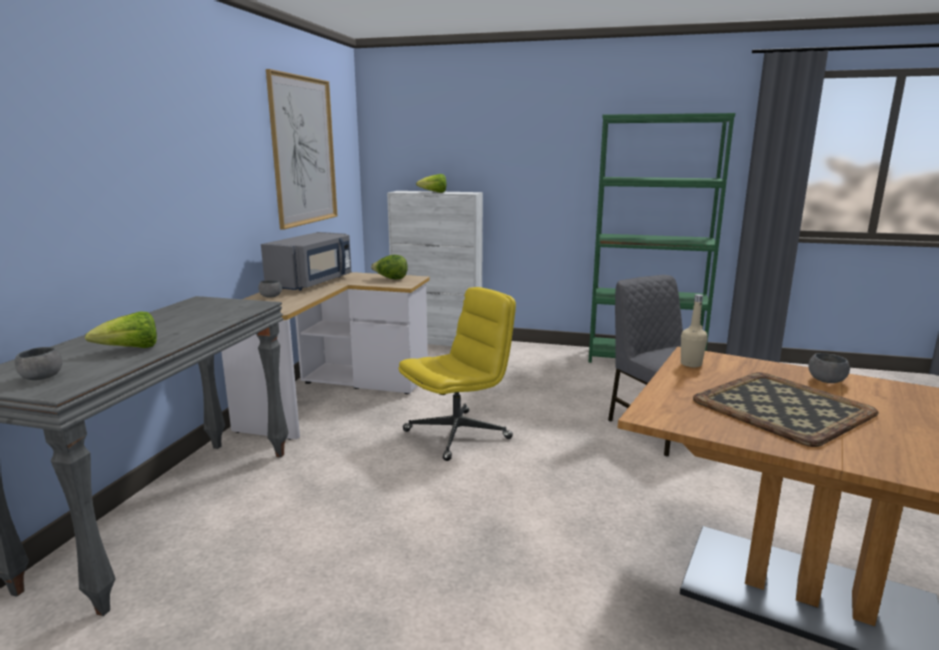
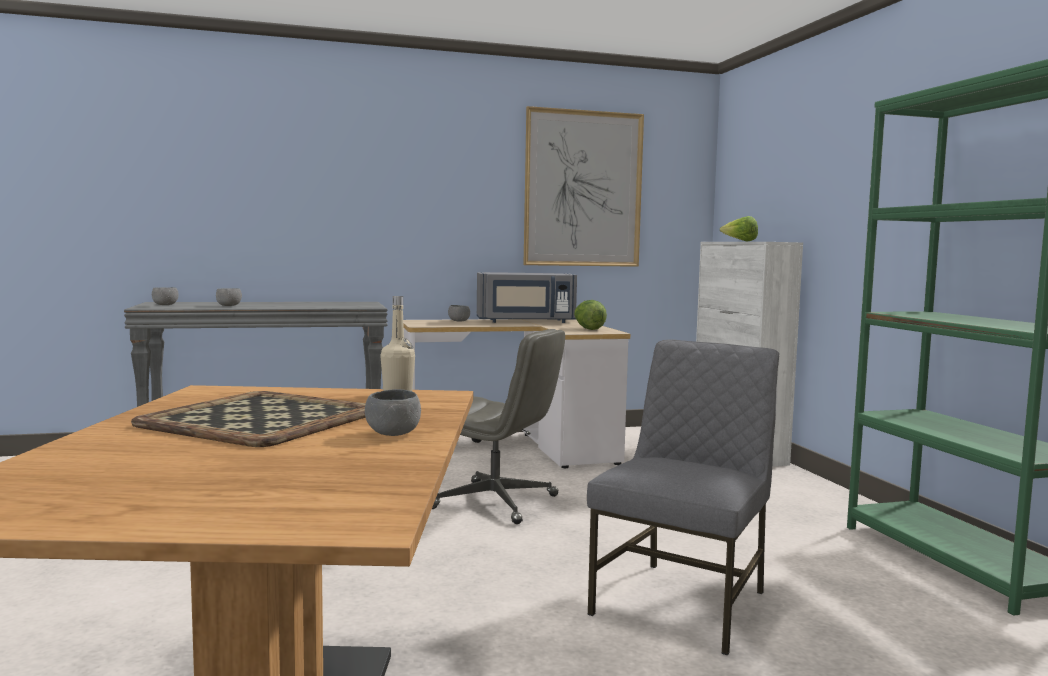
camera: 60 degrees right, 10 degrees down
(131, 349) = (229, 306): lettuce -> grey bowl
(458, 434) = (496, 502): yellow office chair -> grey office chair

